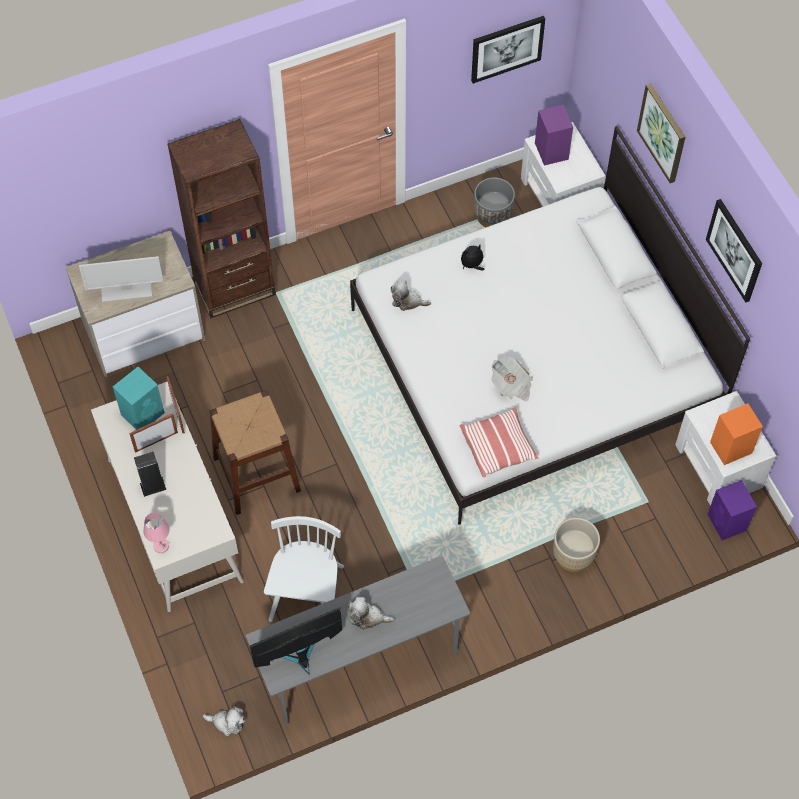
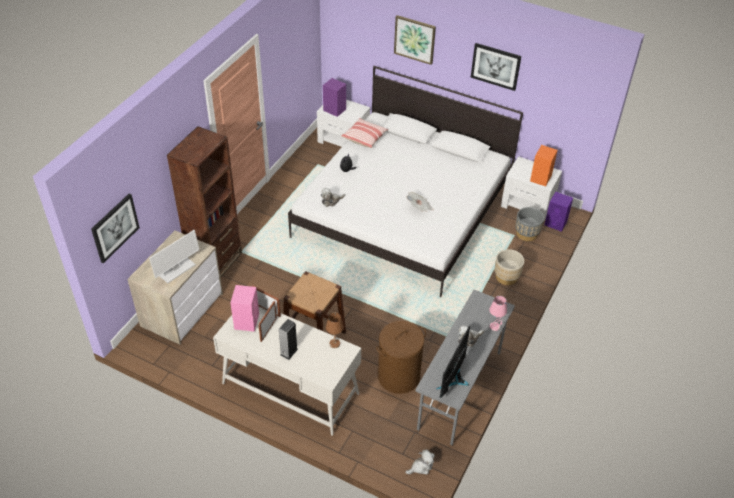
camera: 40 degrees left, 15 degrees down
(143, 413) = (247, 320): turquoise speaker -> pink speaker
(161, 546) = (324, 377): pink table lamp -> pink table lamp (495, 326)
(211, 511) = (334, 343): none -> brown table lamp
(307, 594) = (398, 376): white chair -> brown laundry basket
(492, 216) = (320, 163): grey planter -> grey planter (526, 234)
(498, 447) = (441, 236): pillow -> pillow (364, 138)
(506, 48) = (297, 50): picture -> picture (115, 227)

